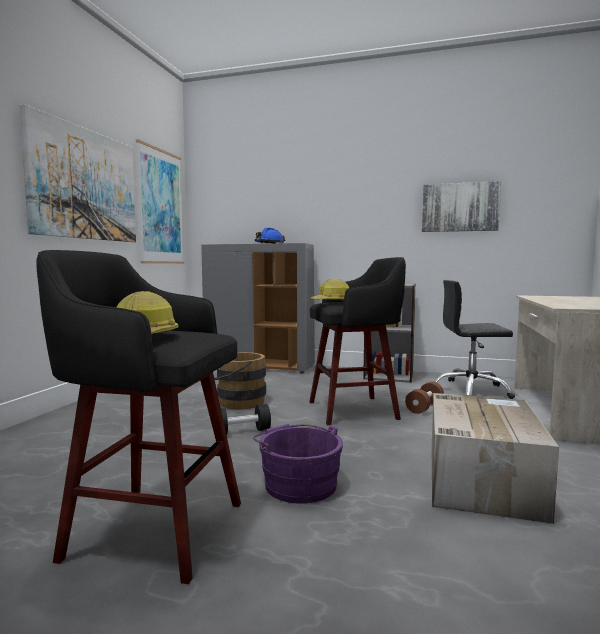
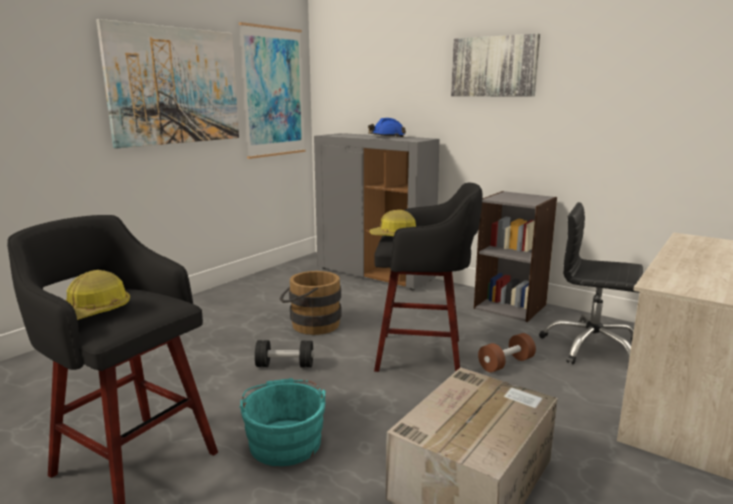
camera: 20 degrees right, 10 degrees up
(298, 483) = (285, 440): purple bucket -> turquoise bucket
(460, 207) = (625, 99): picture -> picture (494, 66)

